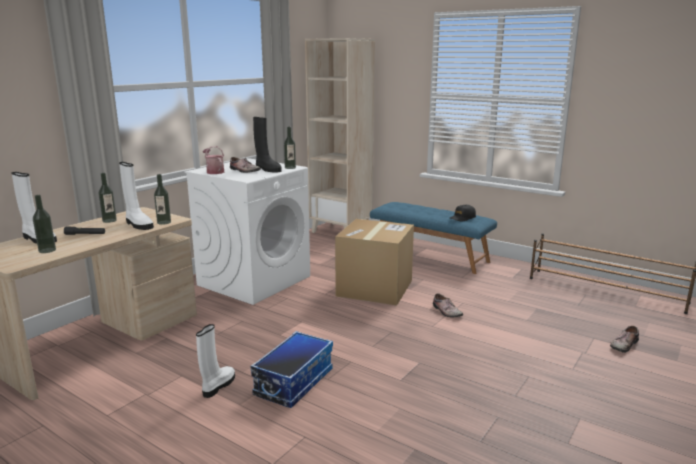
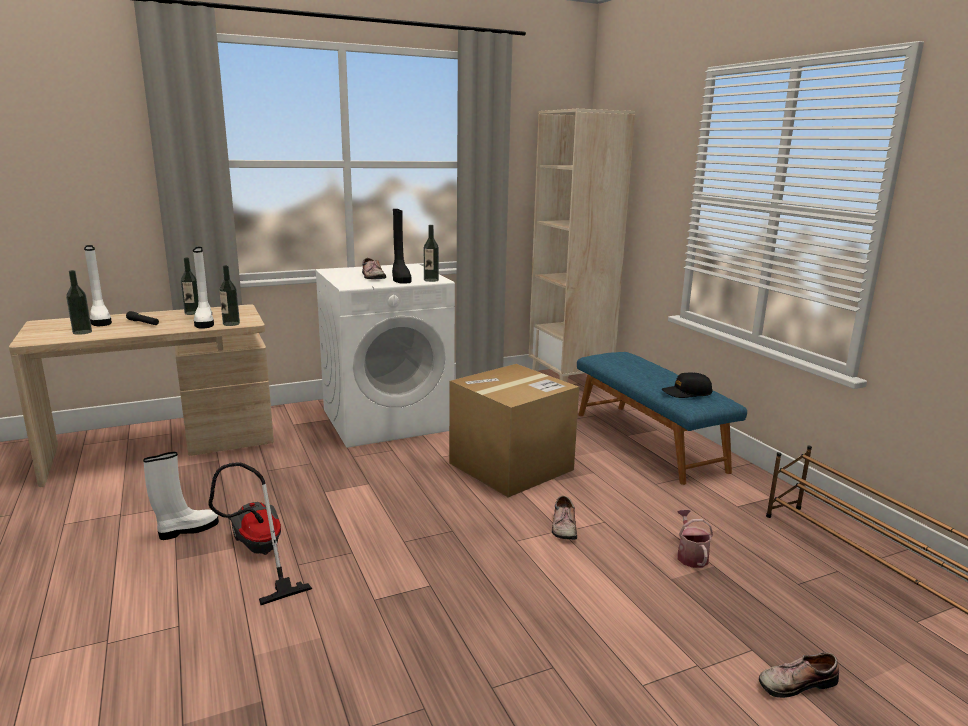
camera: 30 degrees right, 0 degrees up
(214, 171) = (340, 273): watering can -> watering can (690, 555)
(293, 382) = (259, 554): storage box -> vacuum cleaner

